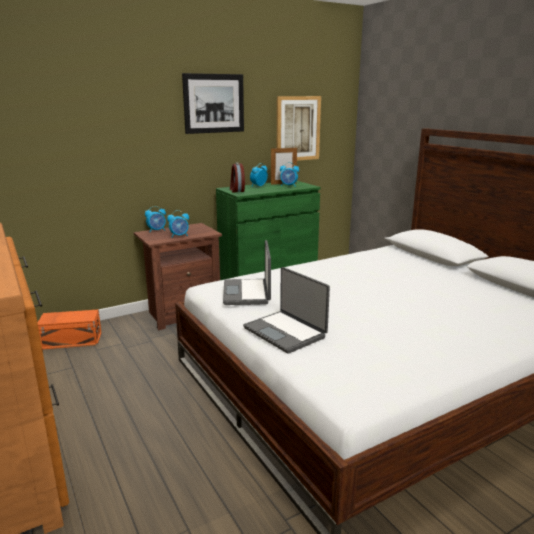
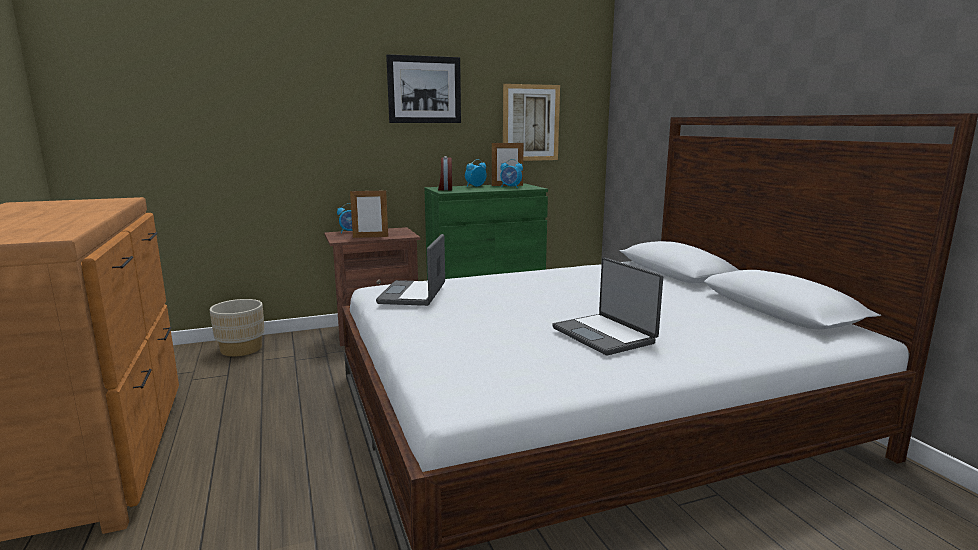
camera: 10 degrees right, 5 degrees down
(71, 340) = (241, 349): orange storage box -> beige planter
(179, 236) = (370, 237): alarm clock -> picture frame
(286, 332) = (429, 333): laptop -> laptop (605, 335)

